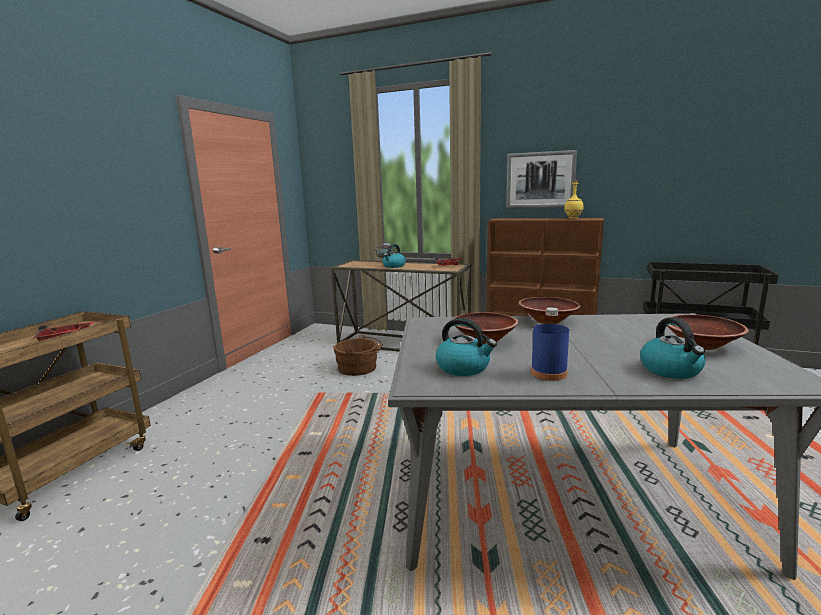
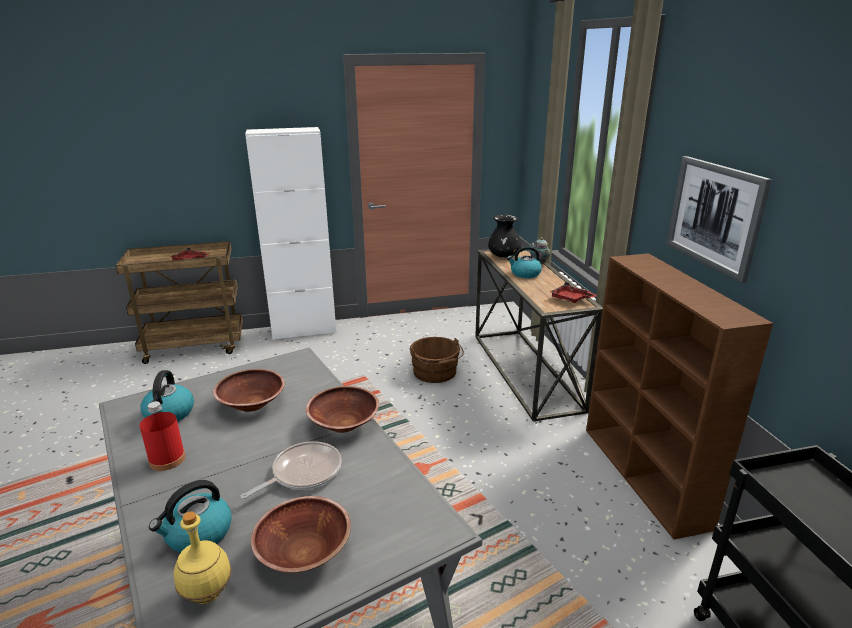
camera: 55 degrees right, 10 degrees up
(185, 400) = (304, 330): none -> white cabinet
(356, 265) = (504, 256): none -> black vase
(548, 373) = (167, 459): blue bottle -> red bottle
(573, 218) = (719, 302): yellow bottle -> yellow bottle (208, 595)
(605, 336) = (303, 473): none -> frying pan

